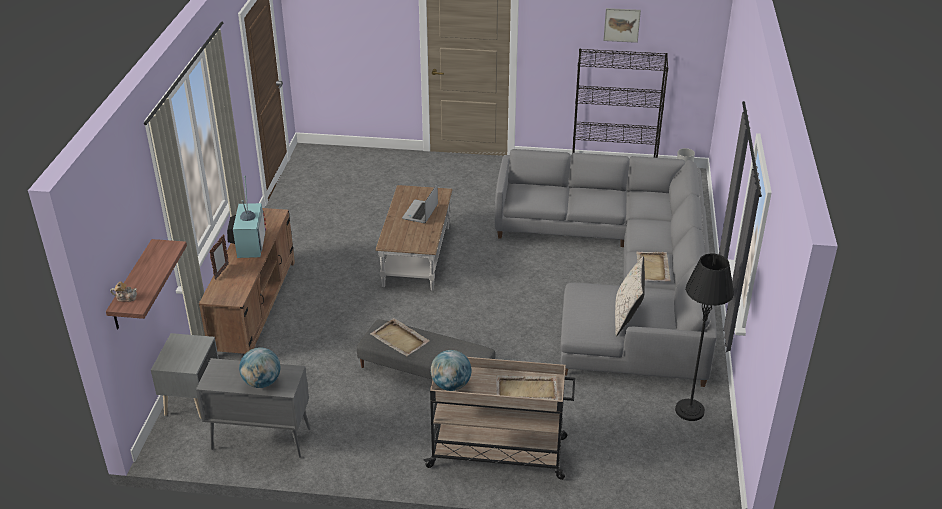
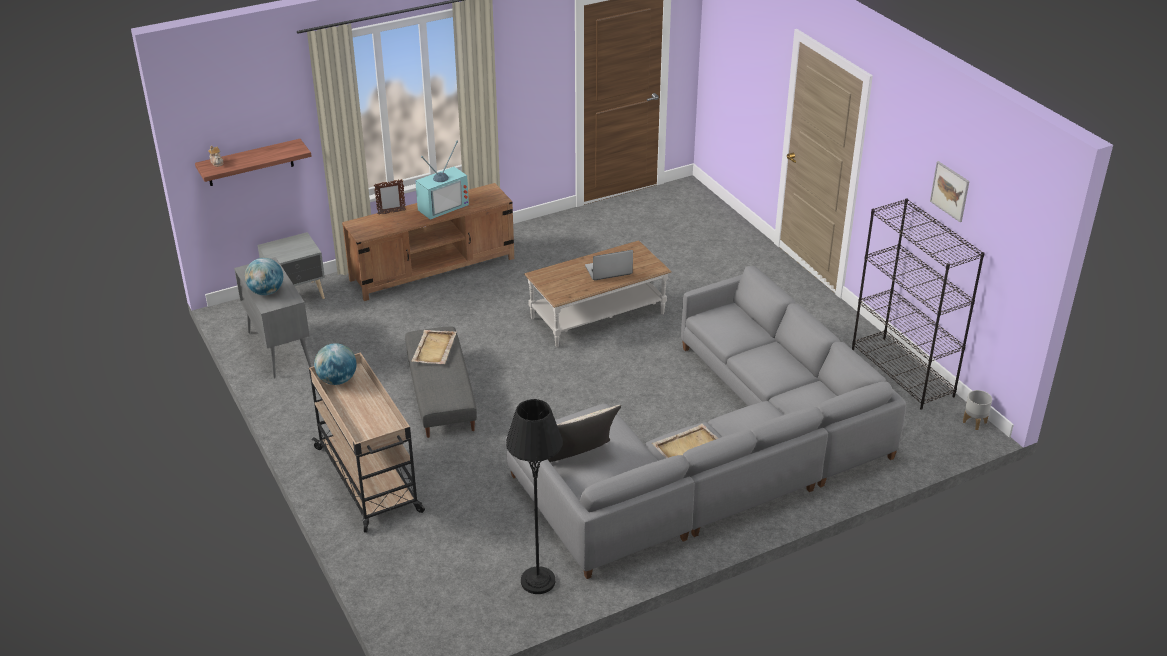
camera: 55 degrees right, 0 degrees up
(525, 390) = (366, 422): beige tray -> none

